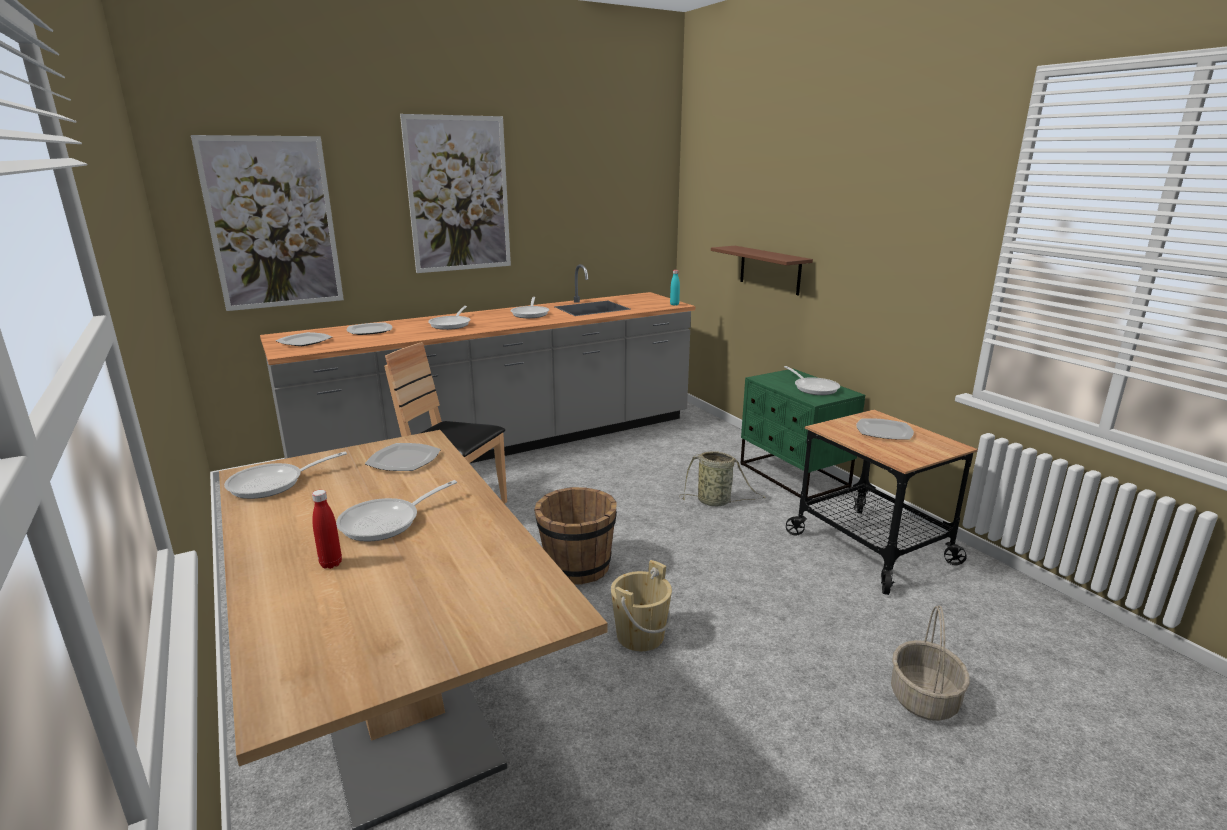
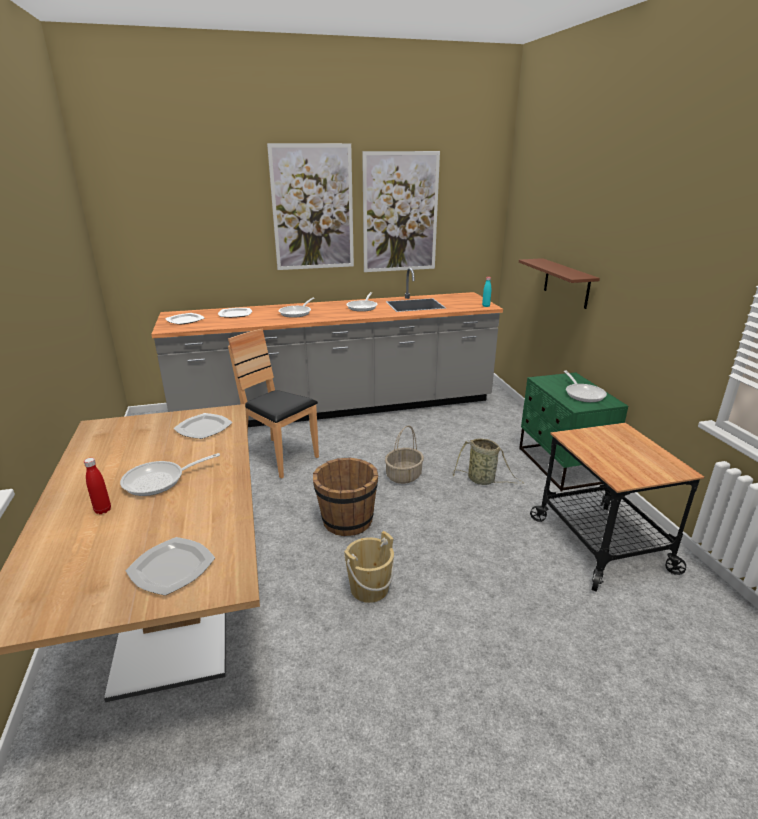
camera: 15 degrees right, 5 degrees up
(273, 223) = (170, 229): picture -> picture (400, 213)
(273, 484) = (107, 436): frying pan -> none
(884, 432) = (621, 447): plate -> plate (171, 568)
(924, 699) = (584, 696): basket -> basket (404, 476)

